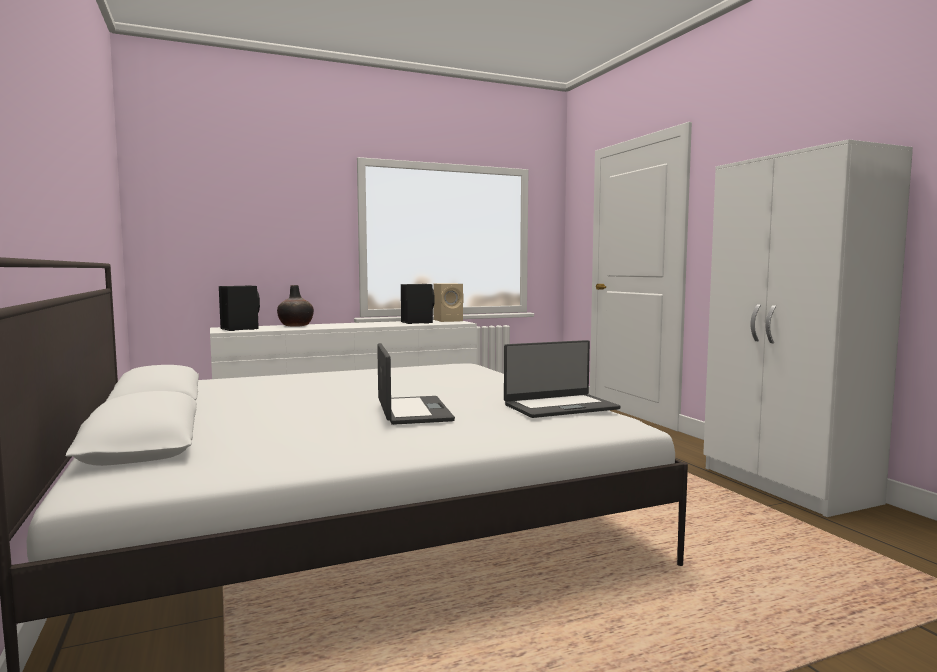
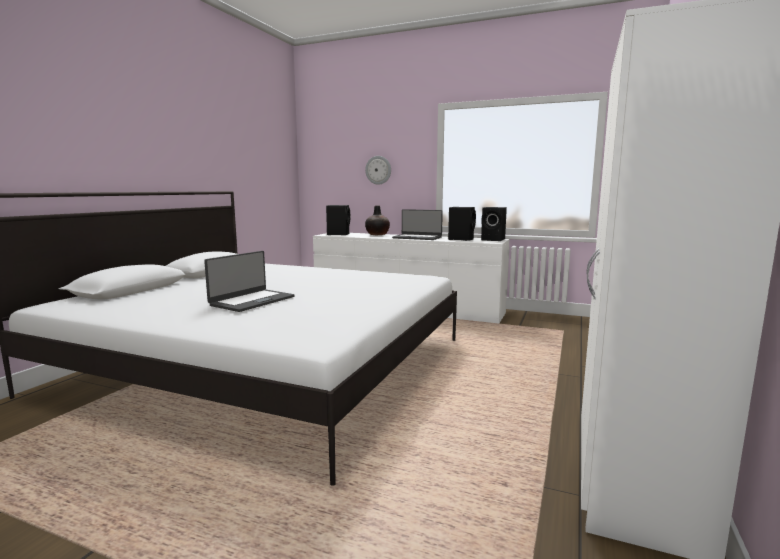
camera: 45 degrees right, 5 degrees up
(274, 236) = (378, 170): none -> wall clock
(449, 320) = (494, 240): beige speaker -> black speaker
(560, 406) = (325, 319): laptop -> laptop (417, 237)

